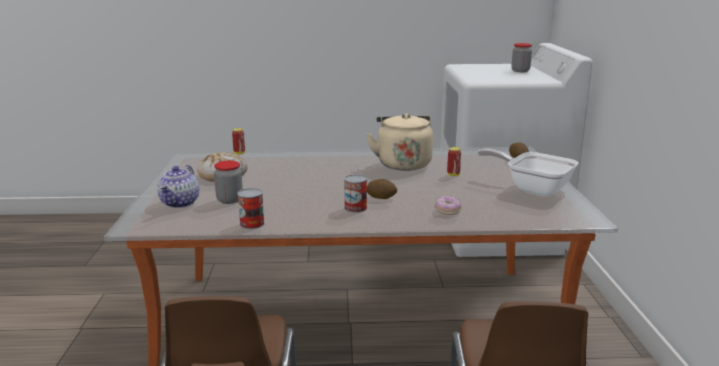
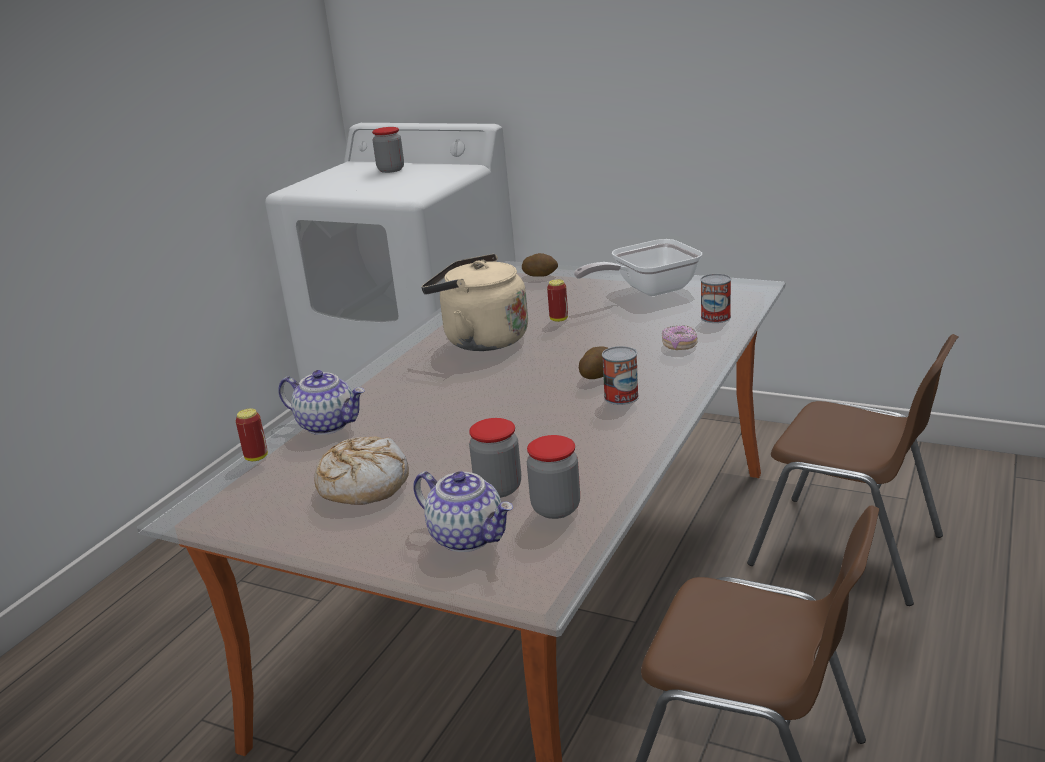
camera: 60 degrees left, 5 degrees up
(214, 215) = (556, 508): none -> jar
(252, 224) = (619, 479): can -> can (715, 317)
(278, 157) = (328, 425): none -> teapot

